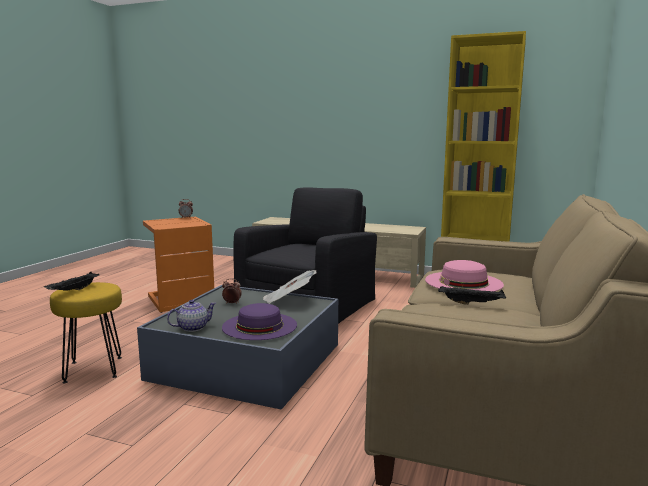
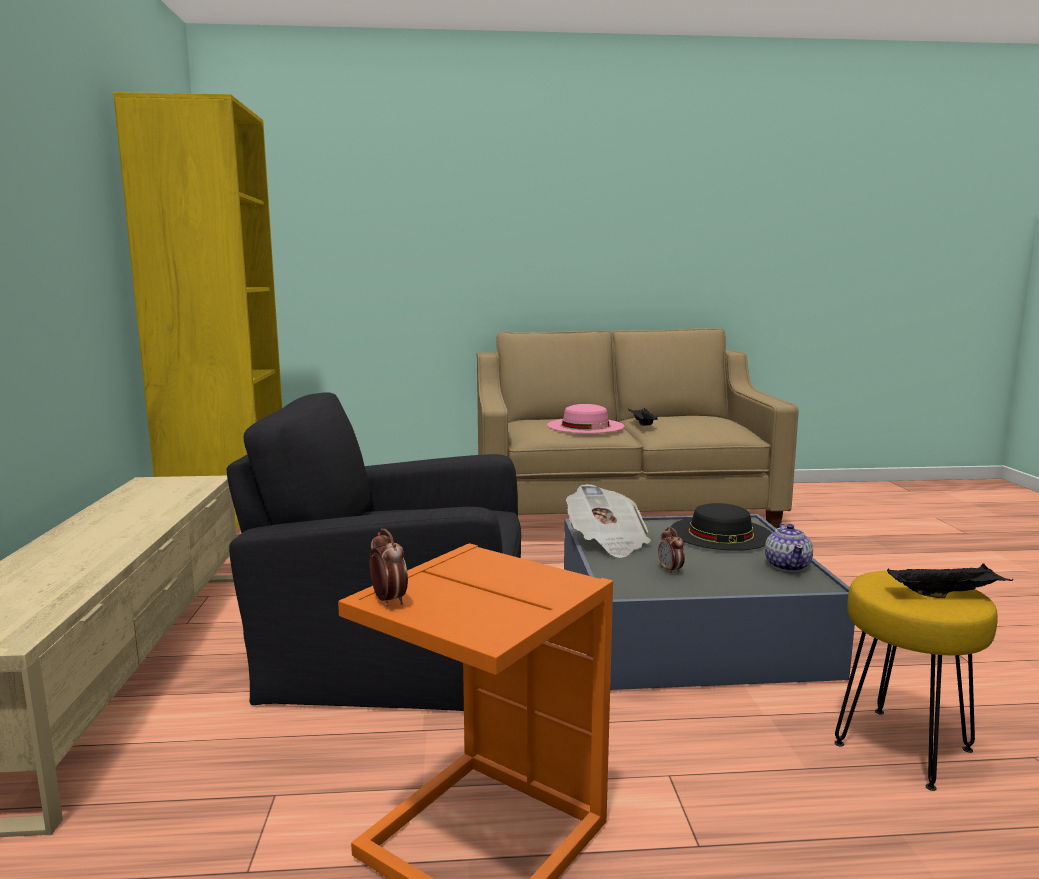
camera: 115 degrees left, 0 degrees up
(192, 328) = (787, 566): teapot -> teapot turned 120 degrees counterclockwise
(259, 326) = (721, 533): purple hat -> black hat

